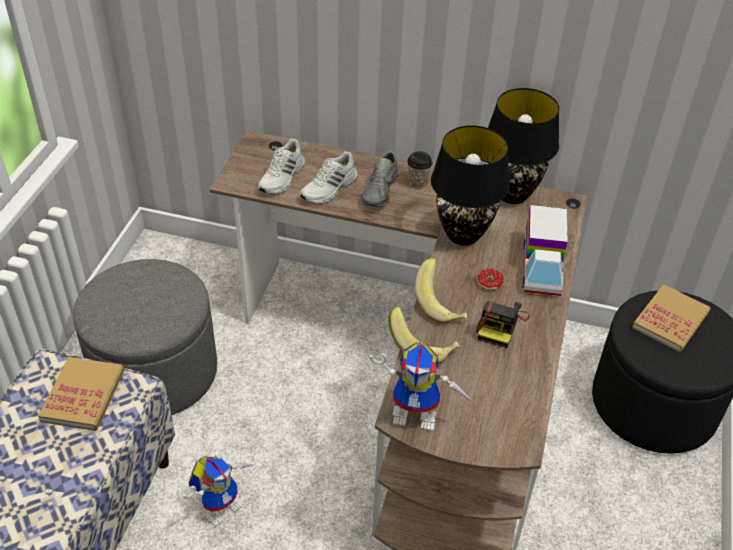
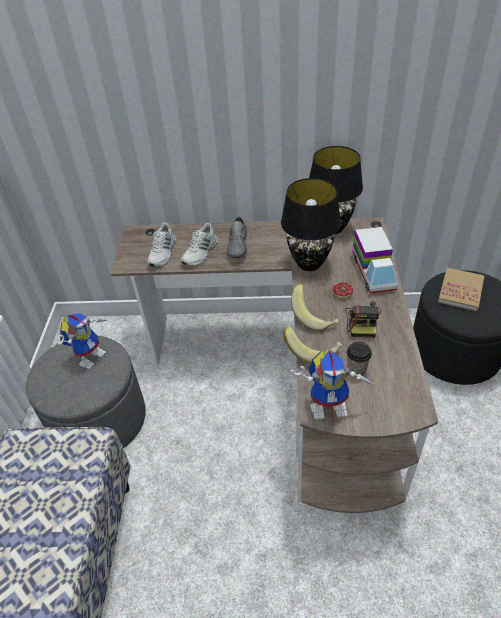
camera: 10 degrees left, 0 degrees up
(83, 396) = (52, 459): book -> none
(222, 505) = (180, 509): toy robot -> toy robot (91, 355)
(418, 182) = (263, 234): cup -> cup (356, 369)

